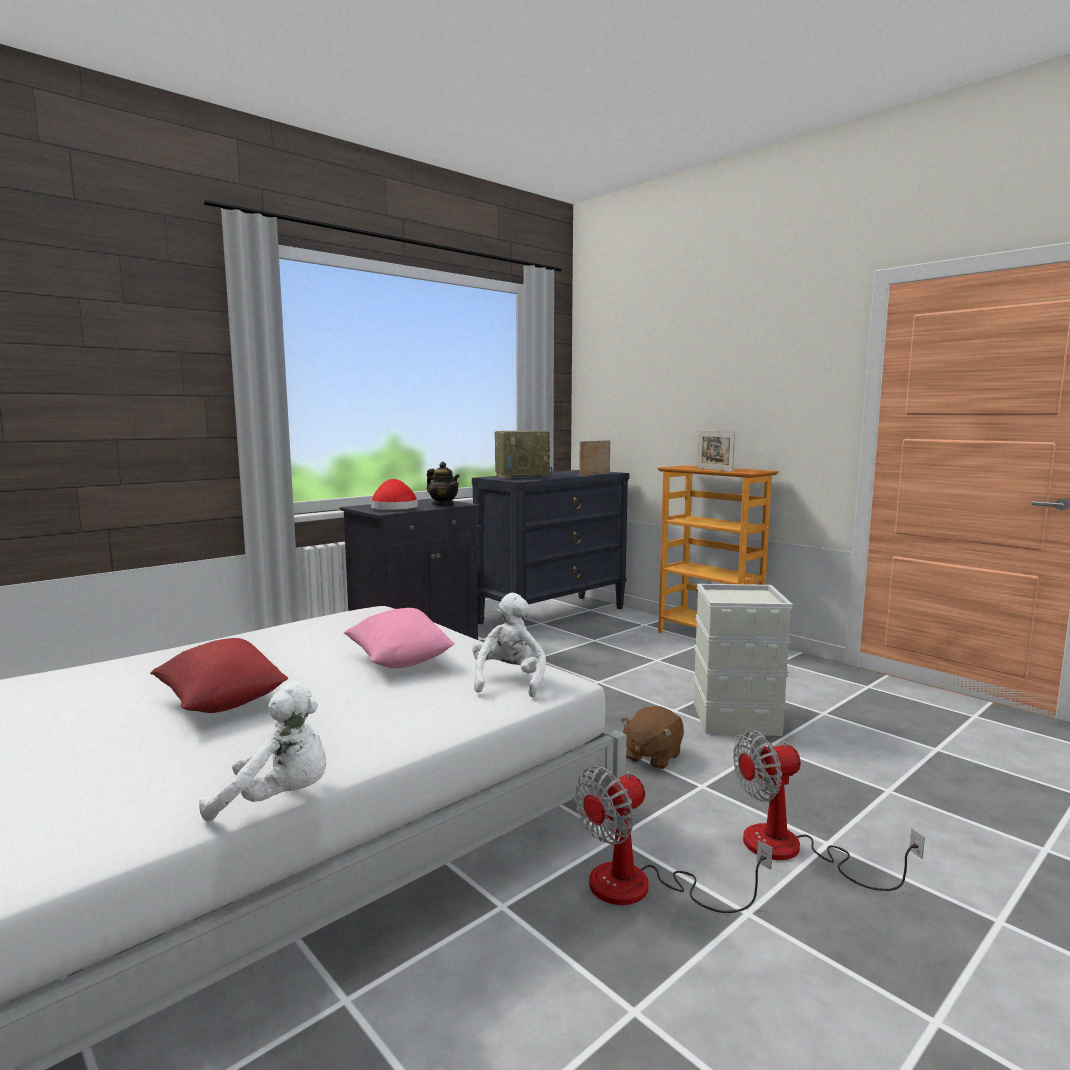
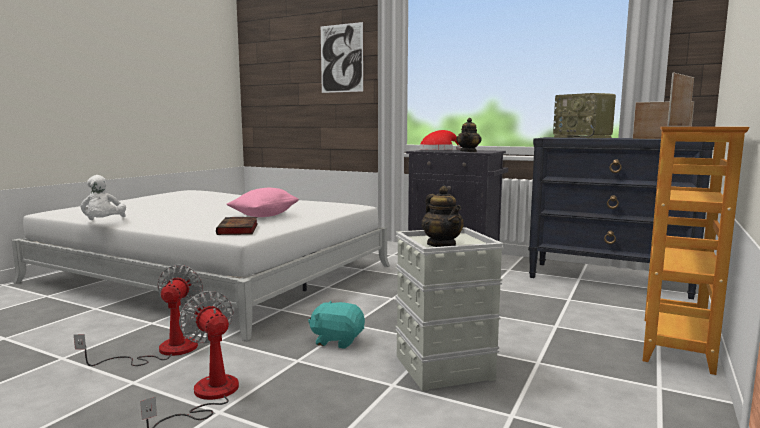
camera: 70 degrees right, 0 degrees up
(128, 351) = (341, 58): none -> picture
(221, 702) = (197, 207): red pillow -> none
(509, 681) = (238, 230): white plush toy -> book
(642, 888) = (163, 351): fan -> fan turned 60 degrees clockwise
(652, 756) = (337, 340): brown plush toy -> turquoise plush toy
(757, 600) = (442, 245): none -> teapot

